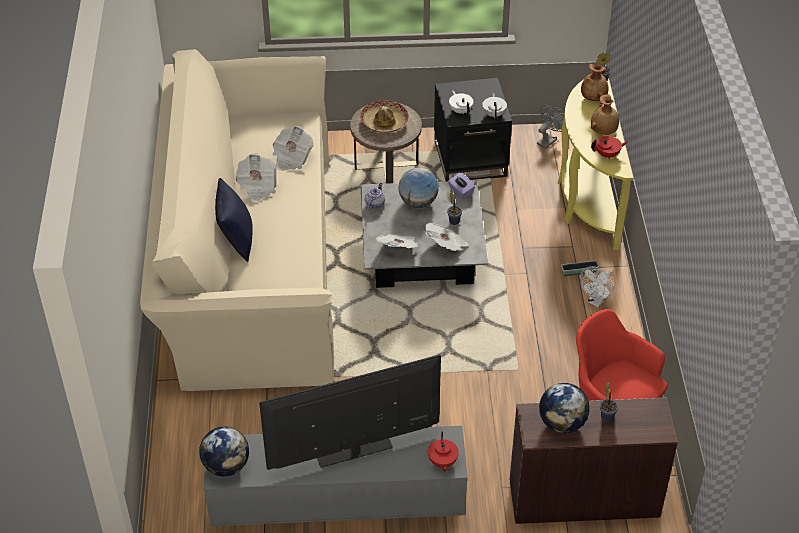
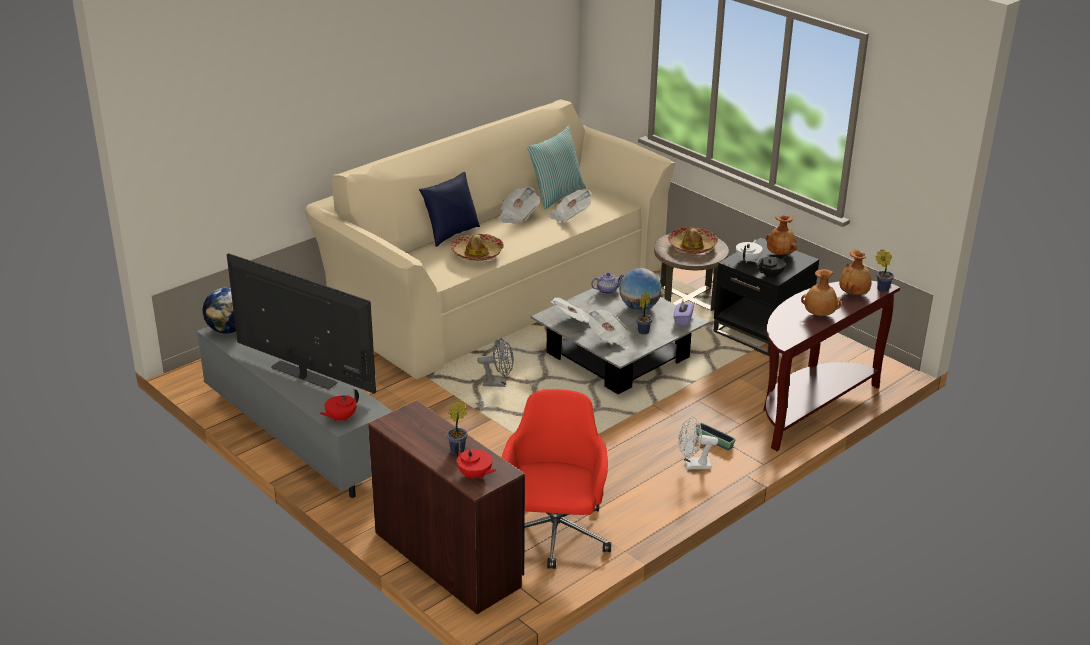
camera: 50 degrees right, 15 degrees down
(244, 144) = (556, 195): none -> pillow
(291, 244) = (477, 253): none -> hat
(470, 90) = (780, 254): none -> brown vase
(494, 114) = (771, 275): white teapot -> black teapot
(548, 140) = (849, 357): grey fan -> grey fan (498, 383)
(562, 423) = (420, 430): globe -> none
(587, 200) = (810, 408): yellow console table -> brown console table
(607, 155) = (791, 328): red teapot -> red teapot (475, 475)

